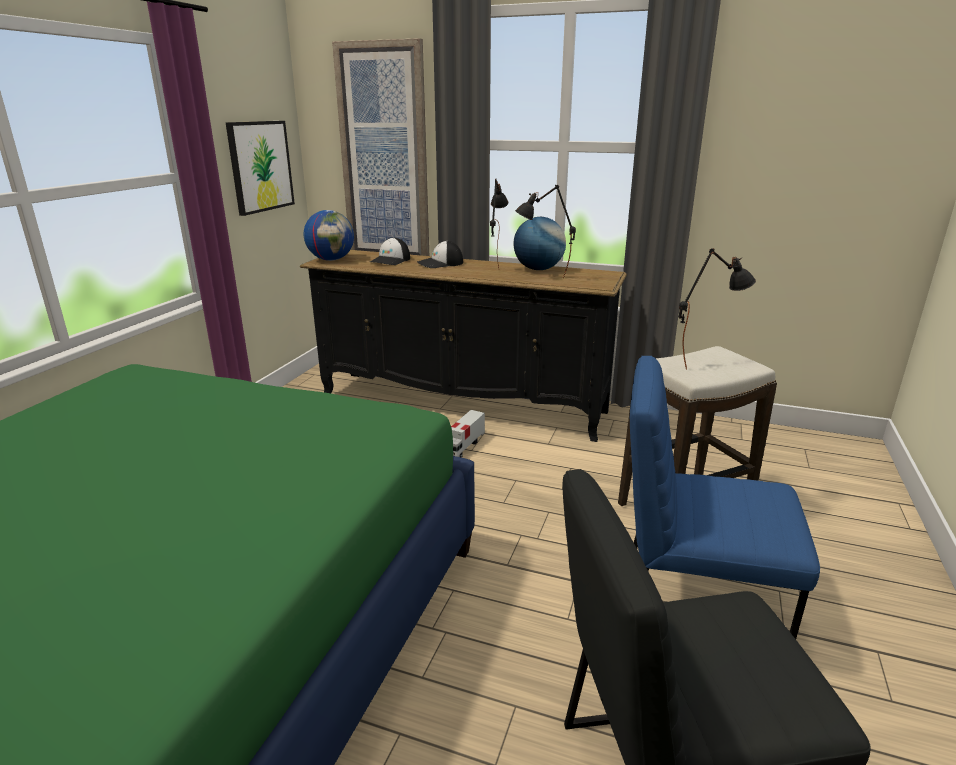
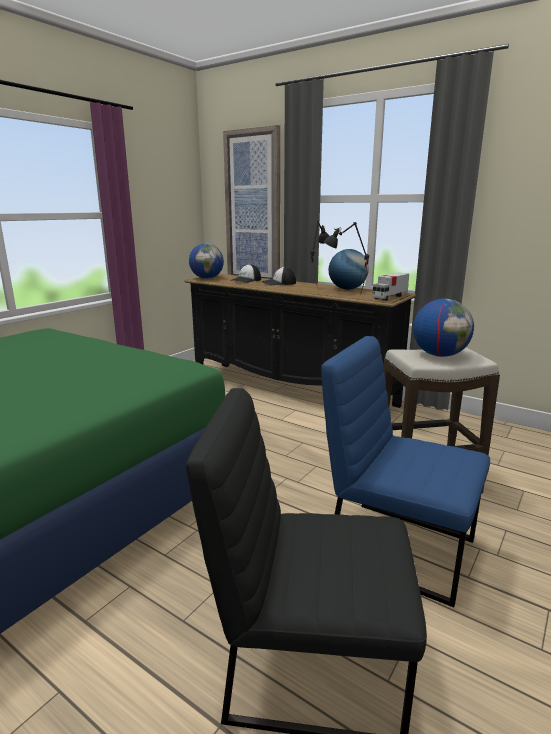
camera: 15 degrees right, 5 degrees down
(260, 166) = (168, 214): picture -> none
(464, 446) = (276, 416): toy truck -> toy truck (389, 297)
(705, 363) = (439, 355): black table lamp -> globe

